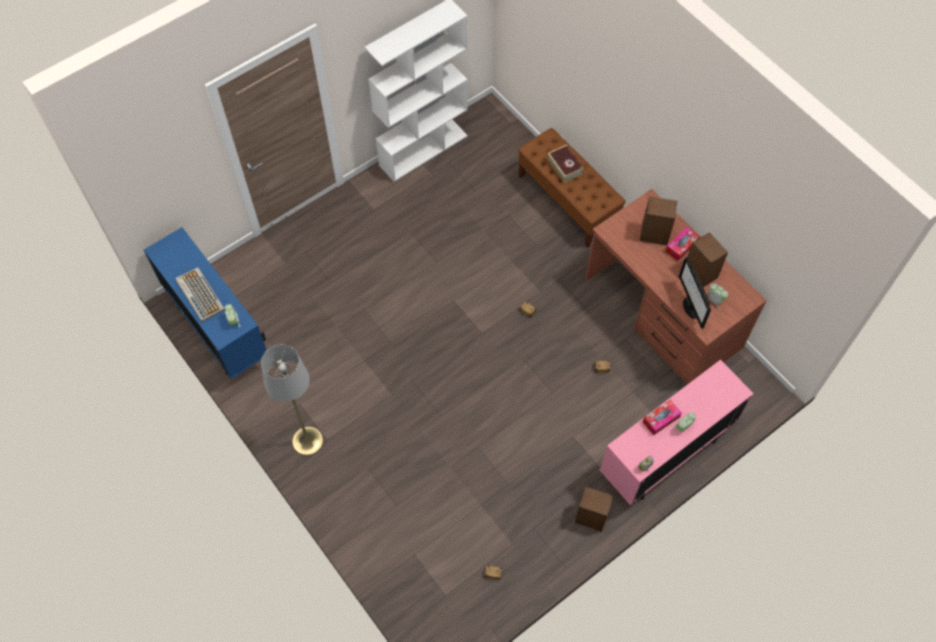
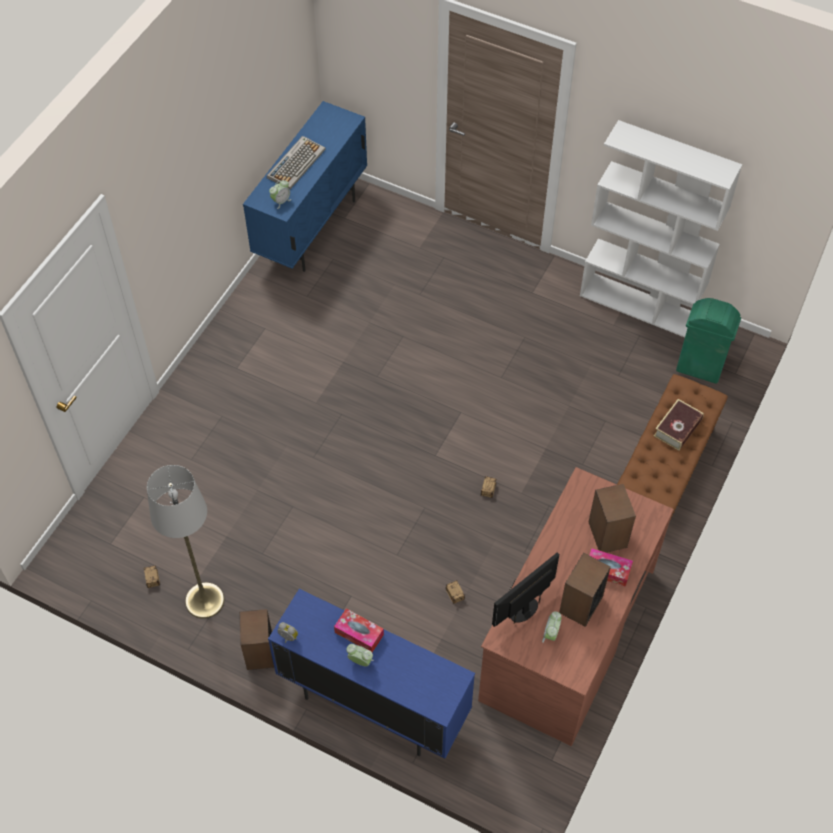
camera: 65 degrees right, 5 degrees down
(307, 441) = (227, 353): grey floor lamp -> grey floor lamp (204, 600)
(495, 141) = (700, 368): none -> green trash can
(664, 456) = (373, 704): pink cabinet -> blue cabinet

